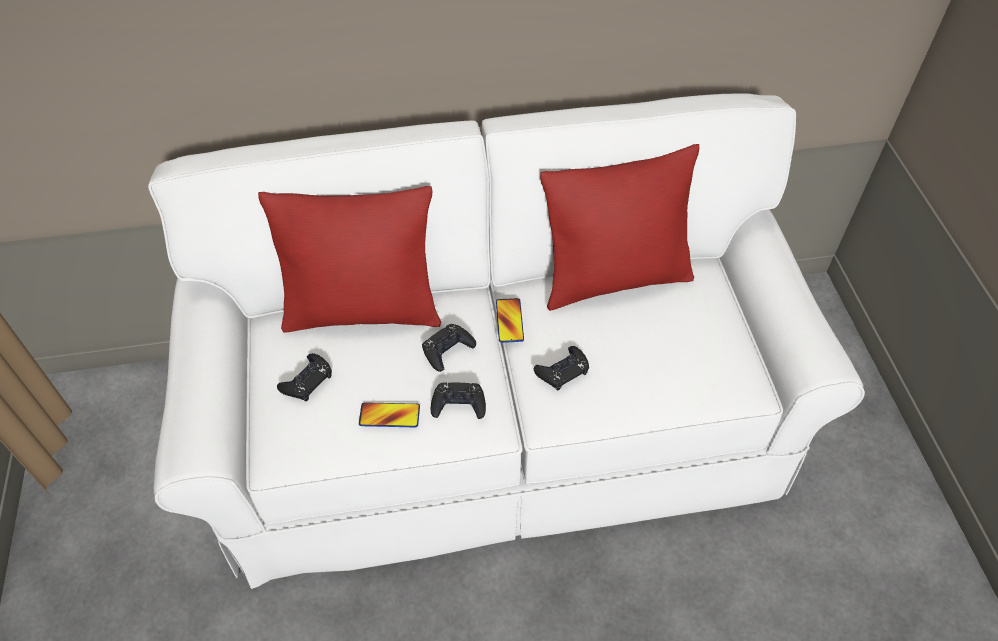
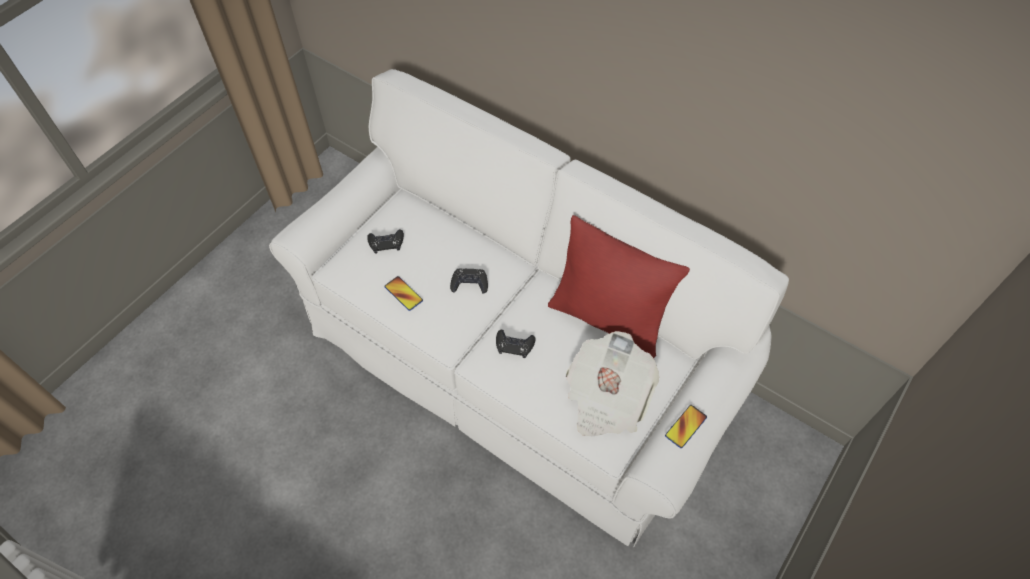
camera: 45 degrees right, 5 degrees up
(363, 312) = (452, 227): red pillow -> none
(458, 404) = (442, 317): black game controller -> none
(509, 321) = (521, 294): phone -> phone (685, 426)
(697, 347) = (606, 398): none -> newspaper

